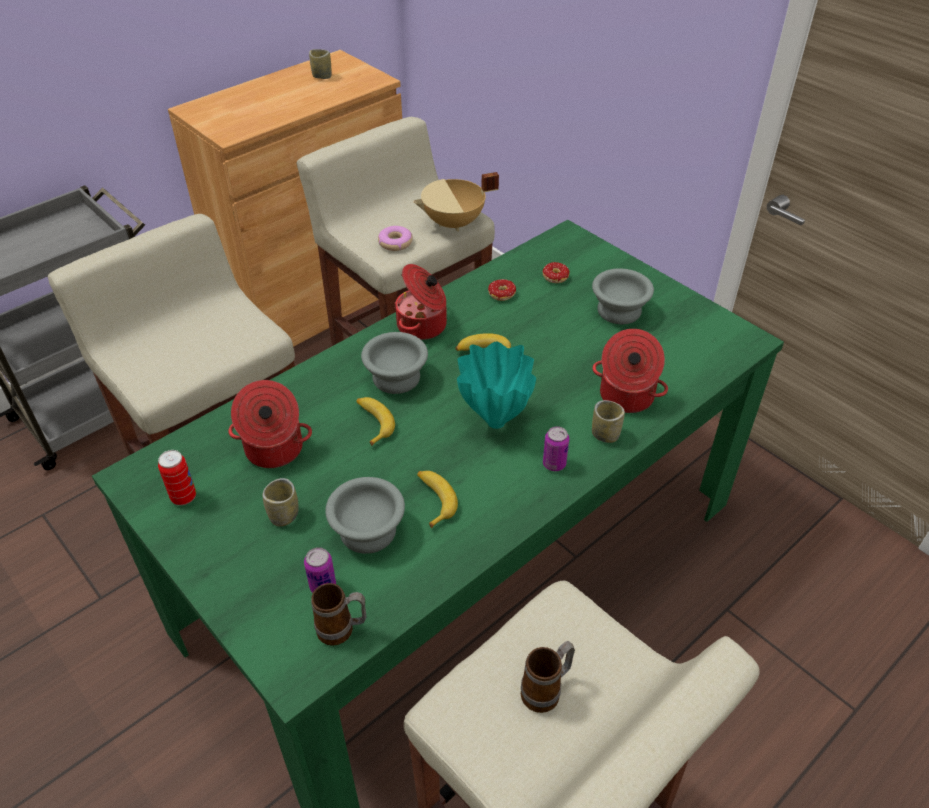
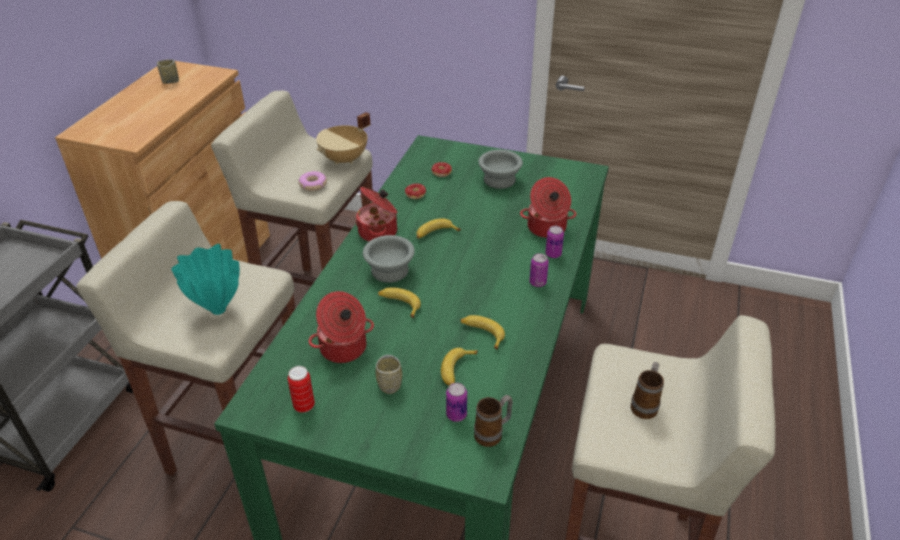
camera: 30 degrees left, 5 degrees down
(368, 533) = (457, 371): grey bowl -> banana
(495, 421) = (479, 272): turquoise vase -> turquoise vase (217, 309)
(605, 434) = (553, 254): cup -> can

